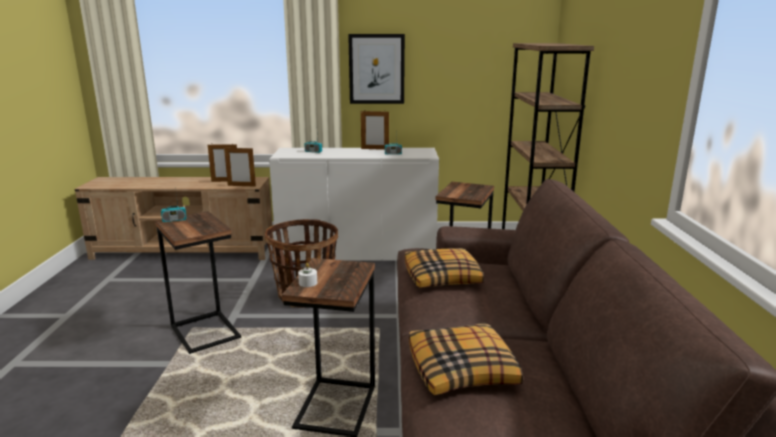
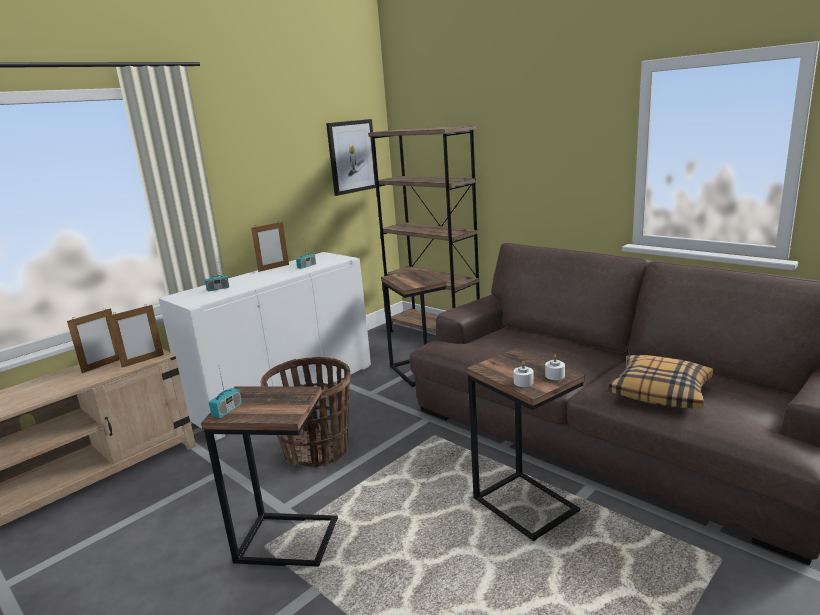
camera: 45 degrees left, 0 degrees up
(335, 290) = (555, 375): none -> white candle
(376, 69) = (241, 177): picture -> picture (352, 156)
(442, 277) = (507, 350): pillow -> none

